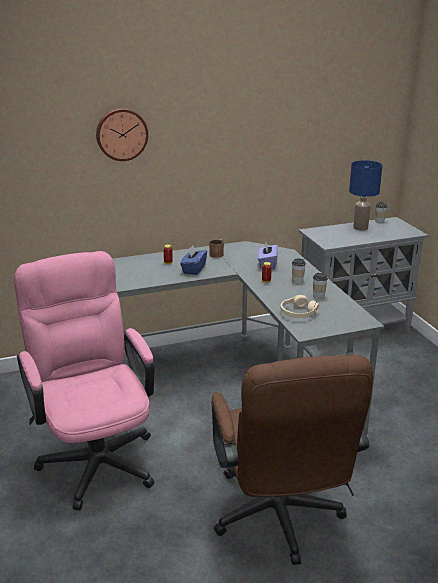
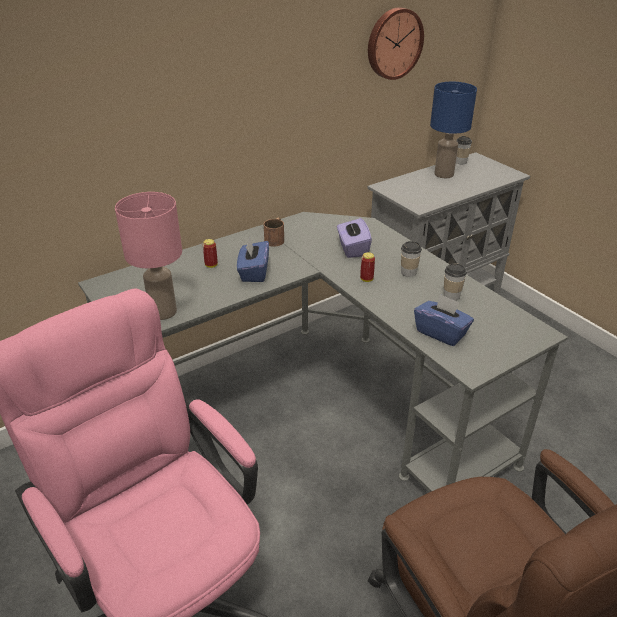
camera: 15 degrees left, 10 degrees up
(121, 134) = (113, 72): wall clock -> wall clock (393, 43)
(126, 282) = (162, 312): none -> pink table lamp
(298, 313) = (441, 333): beige headphones -> blue tissue box

